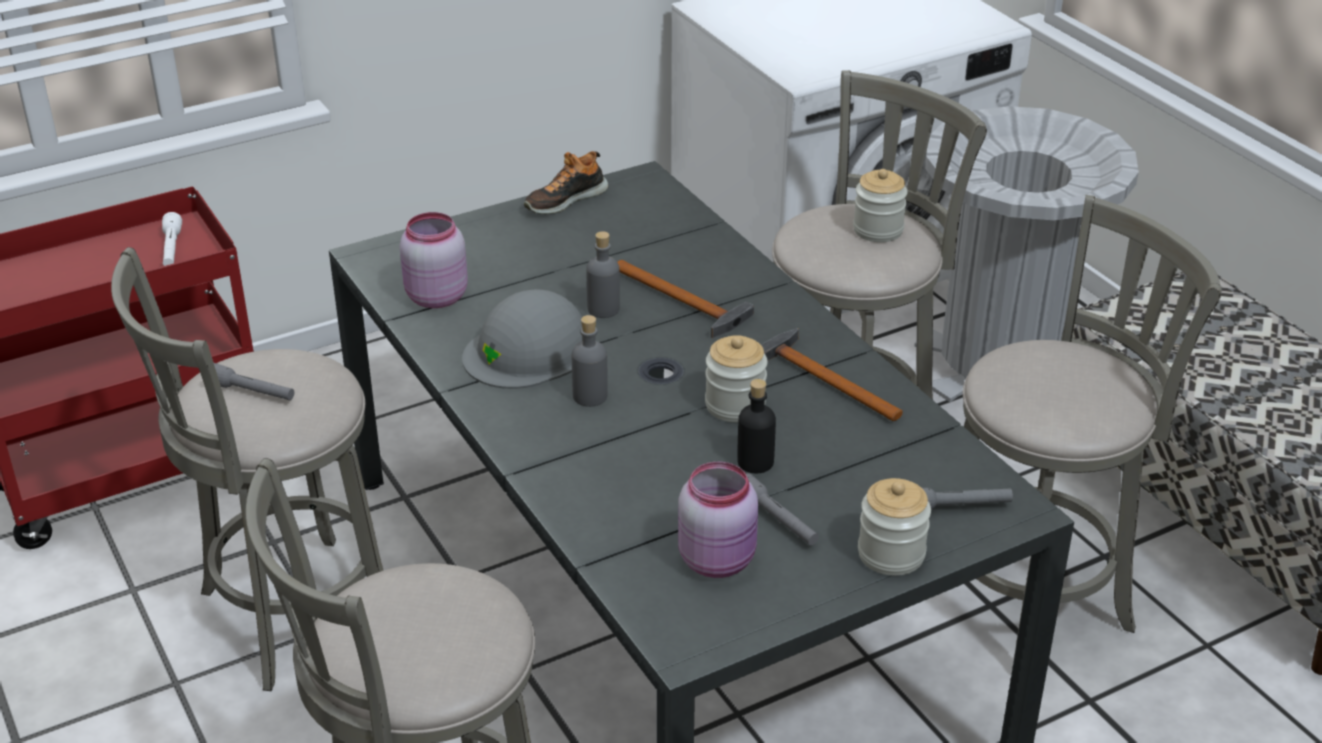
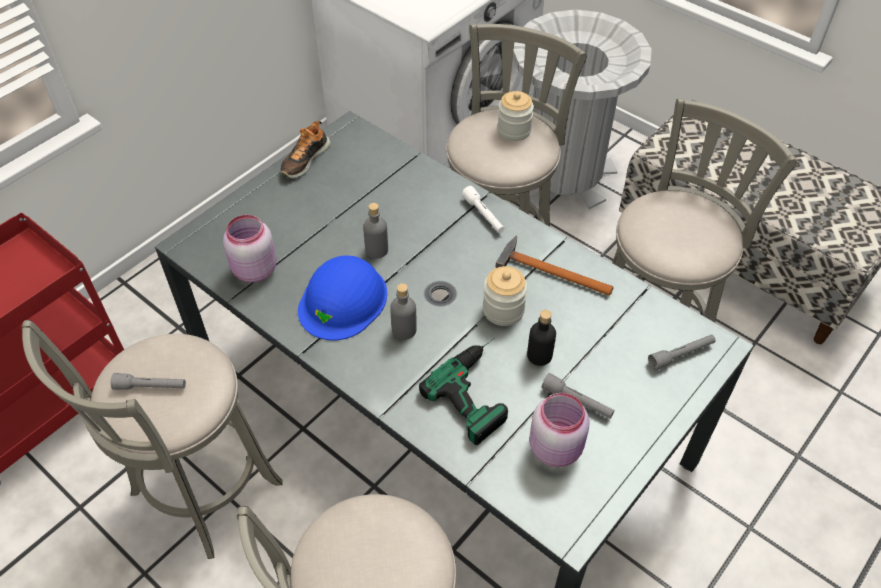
camera: 20 degrees left, 15 degrees up
(172, 249) = (26, 269): white flashlight -> white flashlight (483, 215)
(529, 350) = (343, 300): grey hard hat -> blue hard hat
(654, 478) = (481, 389): none -> power drill
(682, 301) = (426, 229): hammer -> none
(891, 554) = (660, 407): jar -> none

